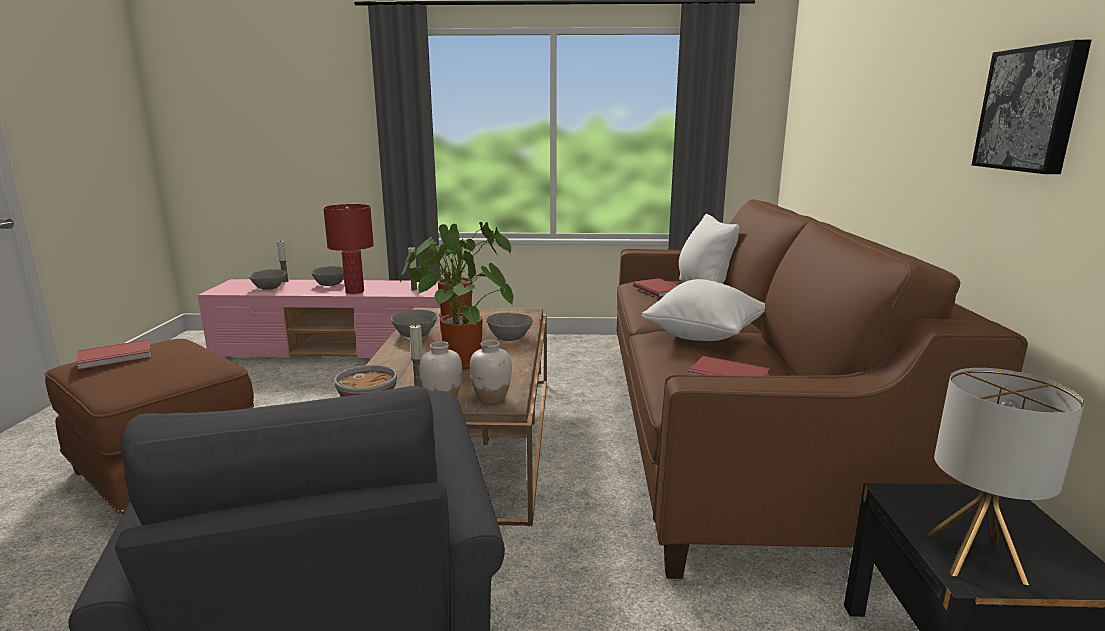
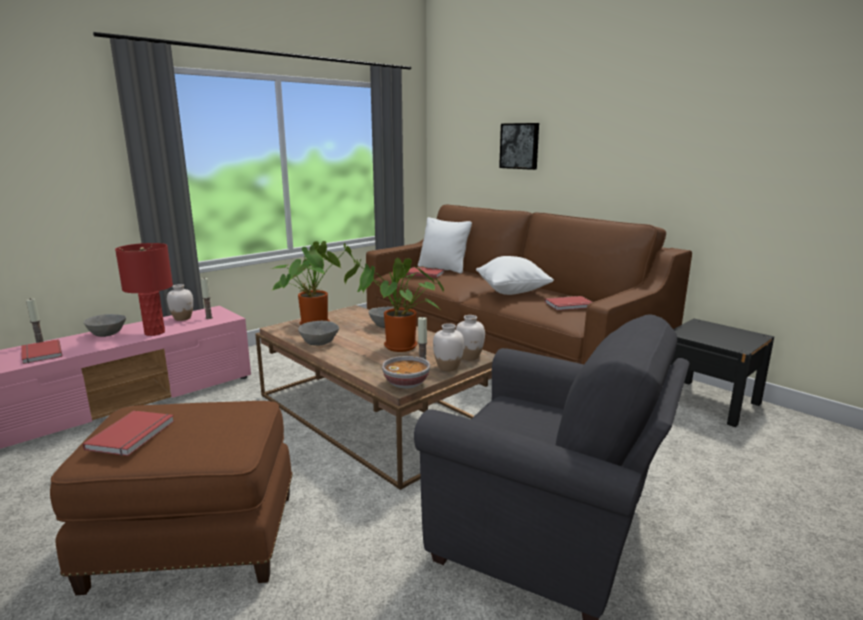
camera: 45 degrees left, 0 degrees up
(268, 288) = (40, 354): grey bowl -> red book
(398, 285) = (182, 318): none -> white vase
(975, 558) = (731, 342): table lamp -> none
(1032, 109) = (668, 149): picture -> picture (520, 146)

